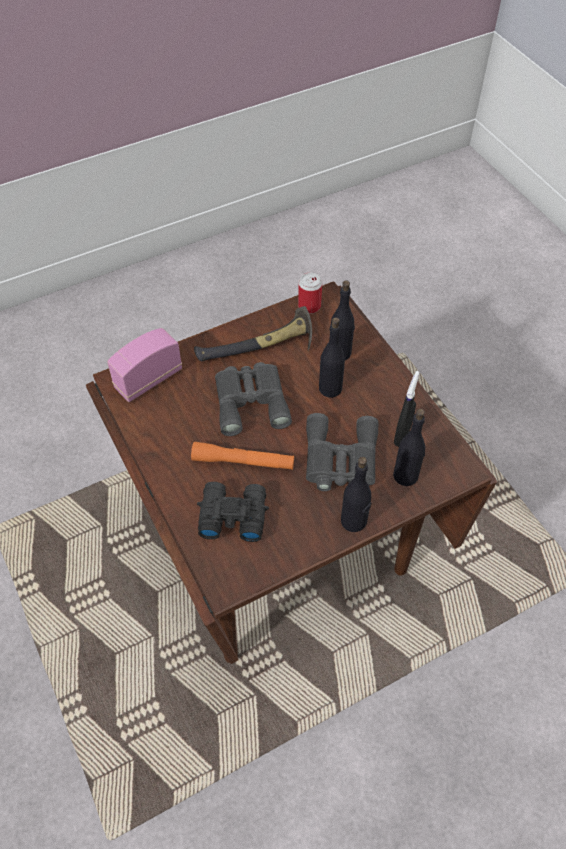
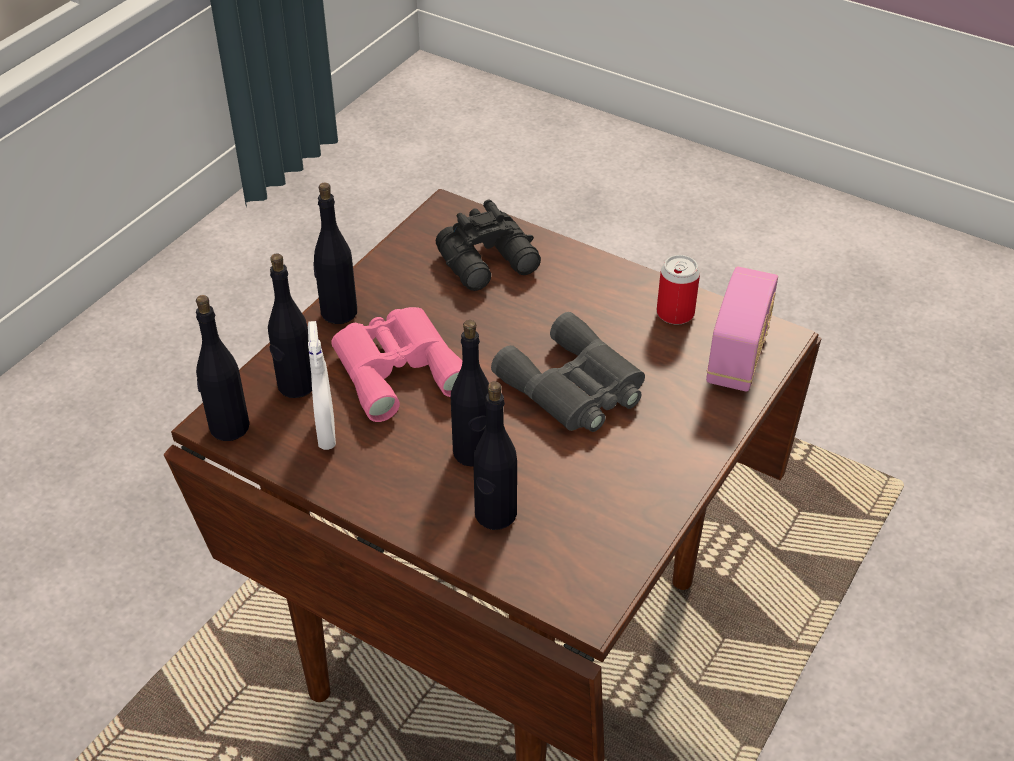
camera: 150 degrees right, 10 degrees down
(243, 462) = (522, 317): orange flashlight -> none
(260, 349) = (623, 464): hammer -> none
(309, 306) = (606, 574): can -> can (675, 313)
(340, 460) = (397, 367): grey binoculars -> pink binoculars
(402, 435) = (326, 433): black spray bottle -> white spray bottle
(456, 464) = (229, 427): none -> black bottle

